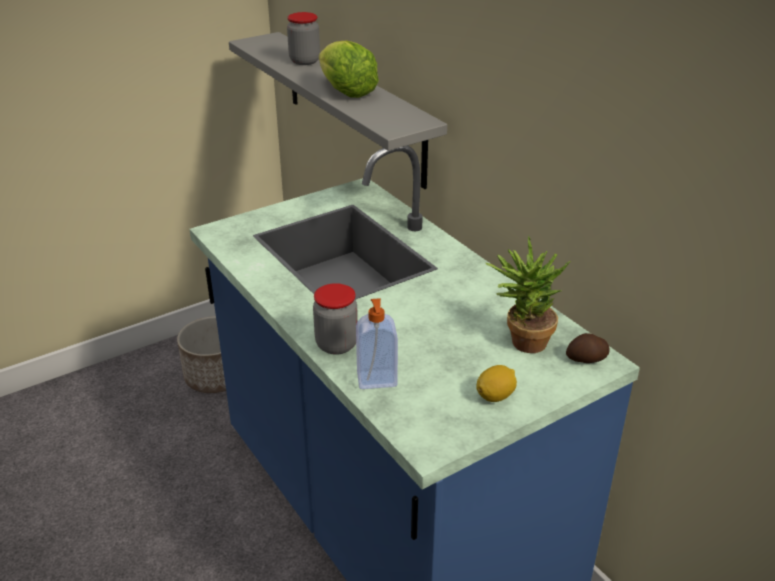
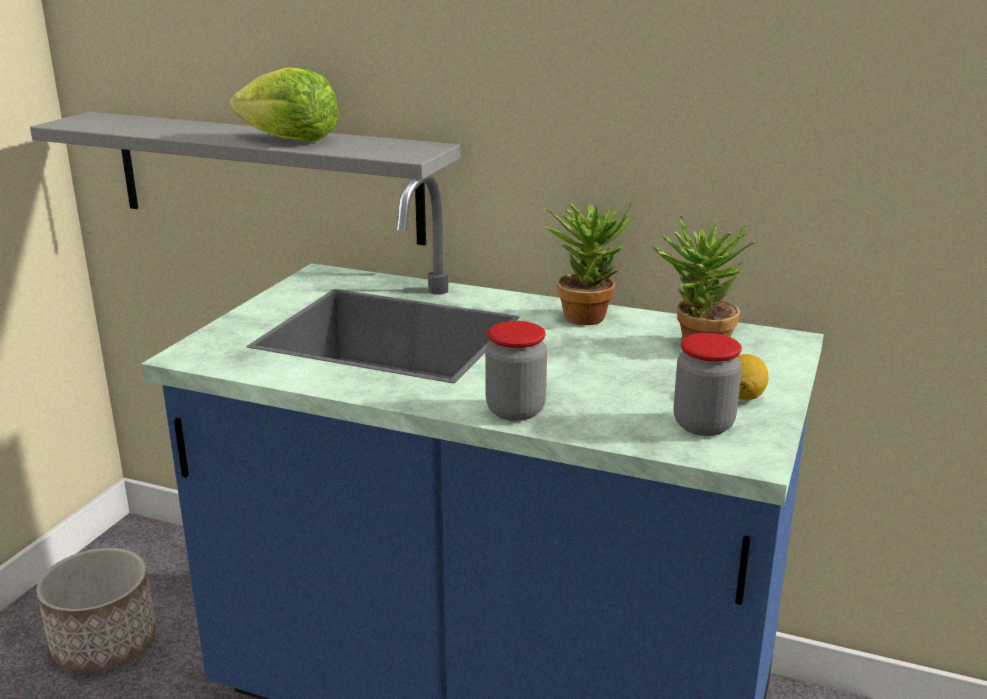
camera: 35 degrees left, 10 degrees down
(304, 61) = (181, 126): jar -> jar (703, 425)
(377, 380) = (610, 425): soap dispenser -> none
(485, 284) = (588, 315): none -> potted plant
(587, 359) = (774, 342): potato -> none

